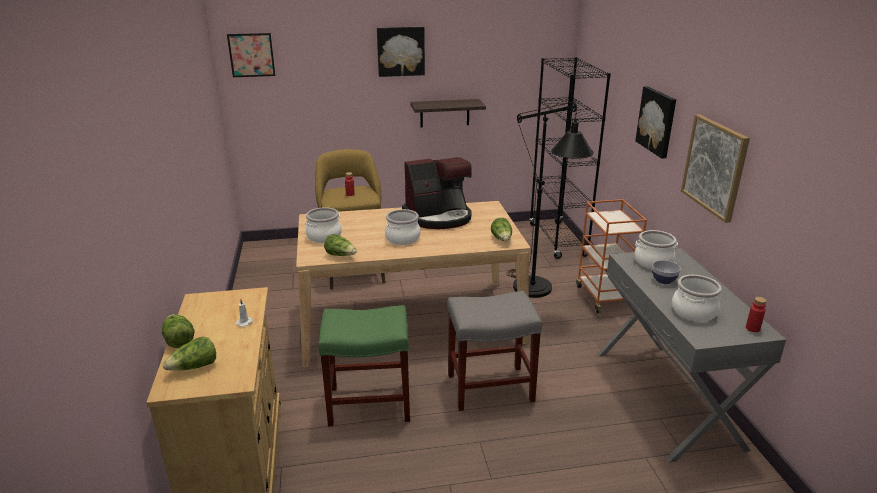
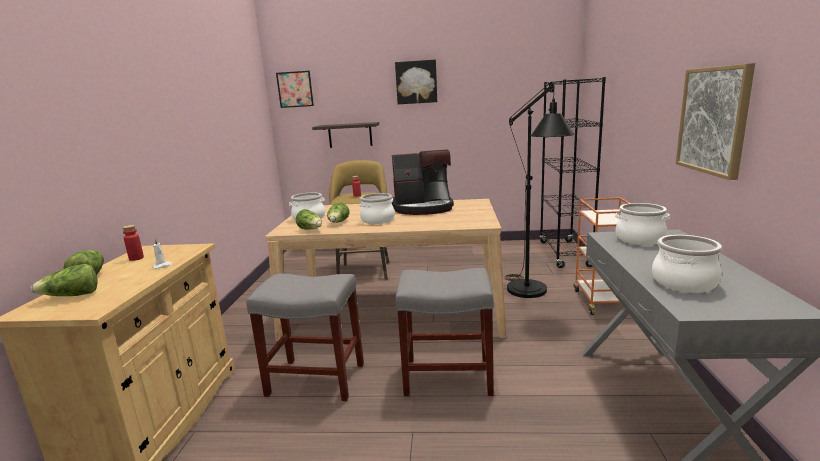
camera: 15 degrees right, 10 degrees down
(368, 404) = (314, 379): green stool -> grey stool
(444, 113) = (457, 136): shelf -> shelf (350, 135)
(502, 239) = (474, 222): lettuce -> lettuce (338, 223)
(657, 121) = (649, 102): picture -> none
(664, 280) = (649, 253): bowl -> none
(752, 328) = (775, 303): red bottle -> red bottle (136, 258)

